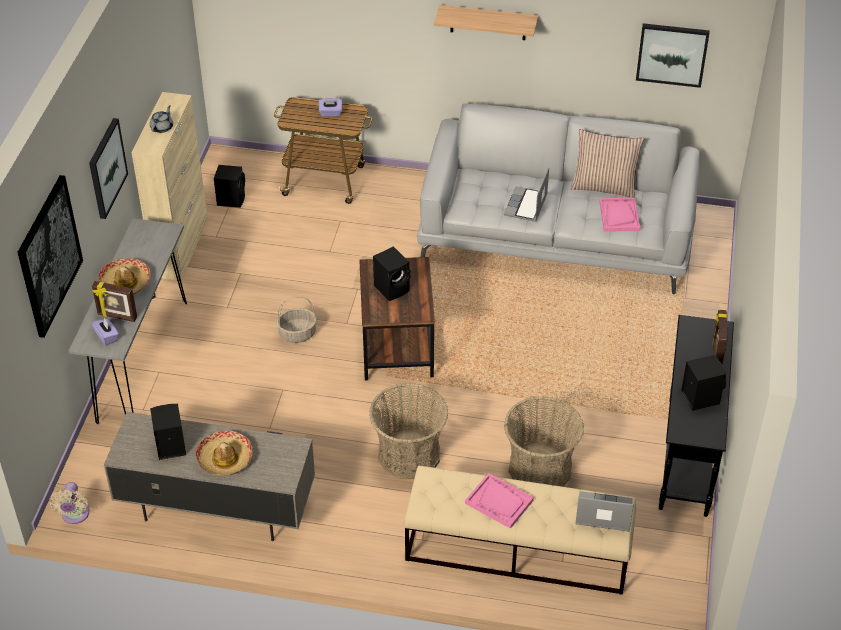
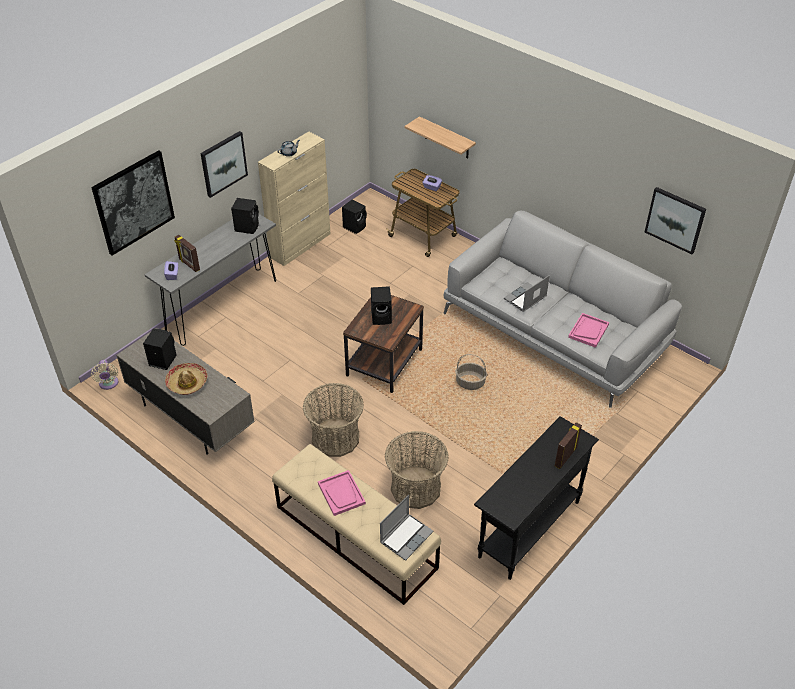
camera: 30 degrees right, 0 degrees up
(75, 515) = (108, 384): beige fan -> beige fan turned 45 degrees counterclockwise
(125, 282) = (211, 246): hat -> none
(297, 334) = (327, 328): basket -> basket (470, 383)
(488, 22) = (547, 152): shelf -> shelf (446, 138)
(603, 513) = (406, 536): laptop -> laptop turned 90 degrees clockwise
(604, 186) = (593, 306): pillow -> none
(700, 397) = (526, 483): black speaker -> black speaker (247, 227)

